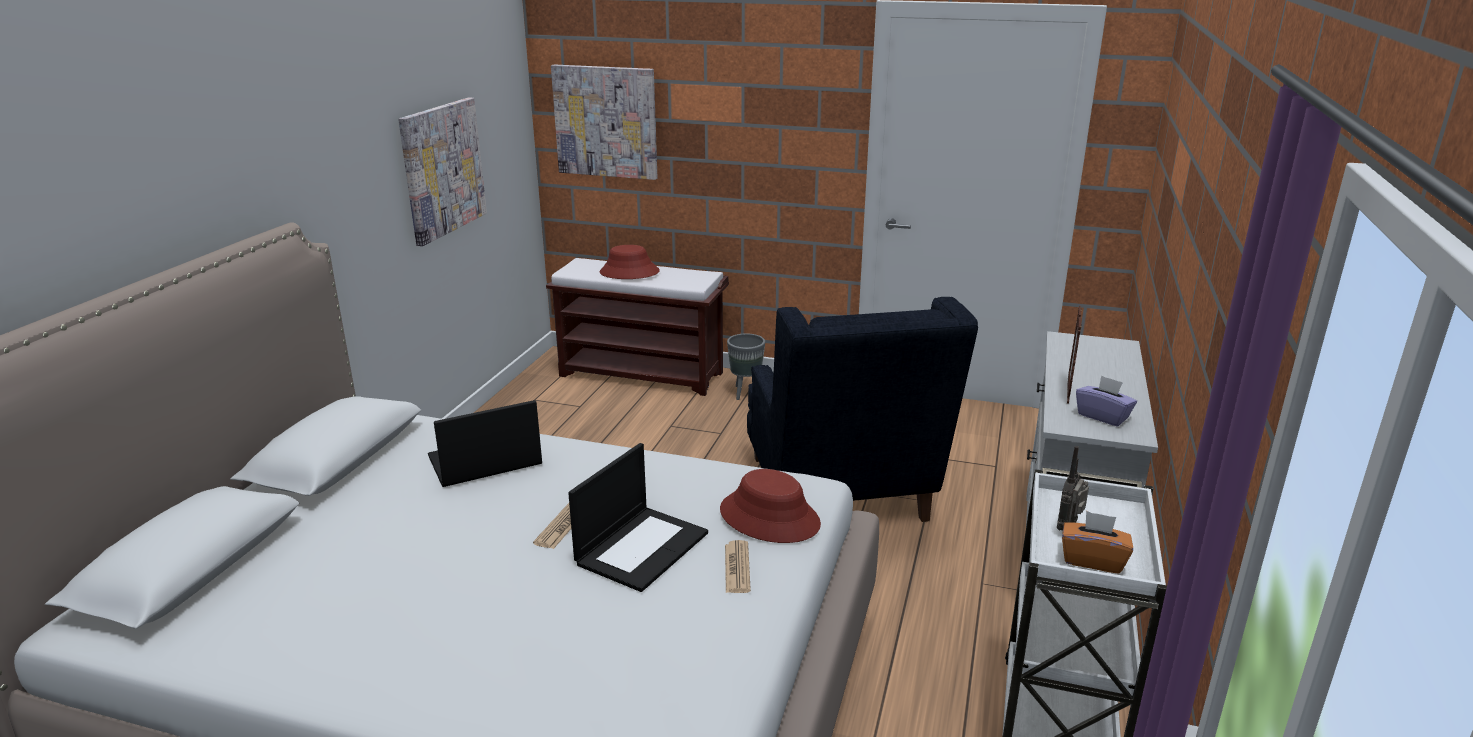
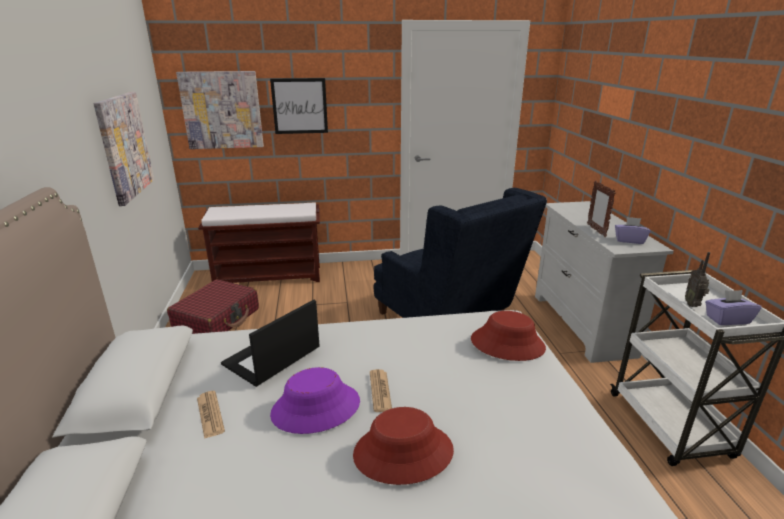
camera: 25 degrees left, 0 degrees up
(479, 524) = (316, 408): none -> purple hat
(538, 417) = (217, 319): none -> red suitcase
(629, 272) = (256, 210): red hat -> red hat (403, 453)
(642, 547) = (452, 389): laptop -> none
(712, 124) = (299, 106): none -> picture
(737, 568) = (527, 385): newspaper -> newspaper (210, 414)
(746, 393) = (343, 275): grey planter -> none
(1092, 560) = (727, 319): orange tissue box -> purple tissue box

